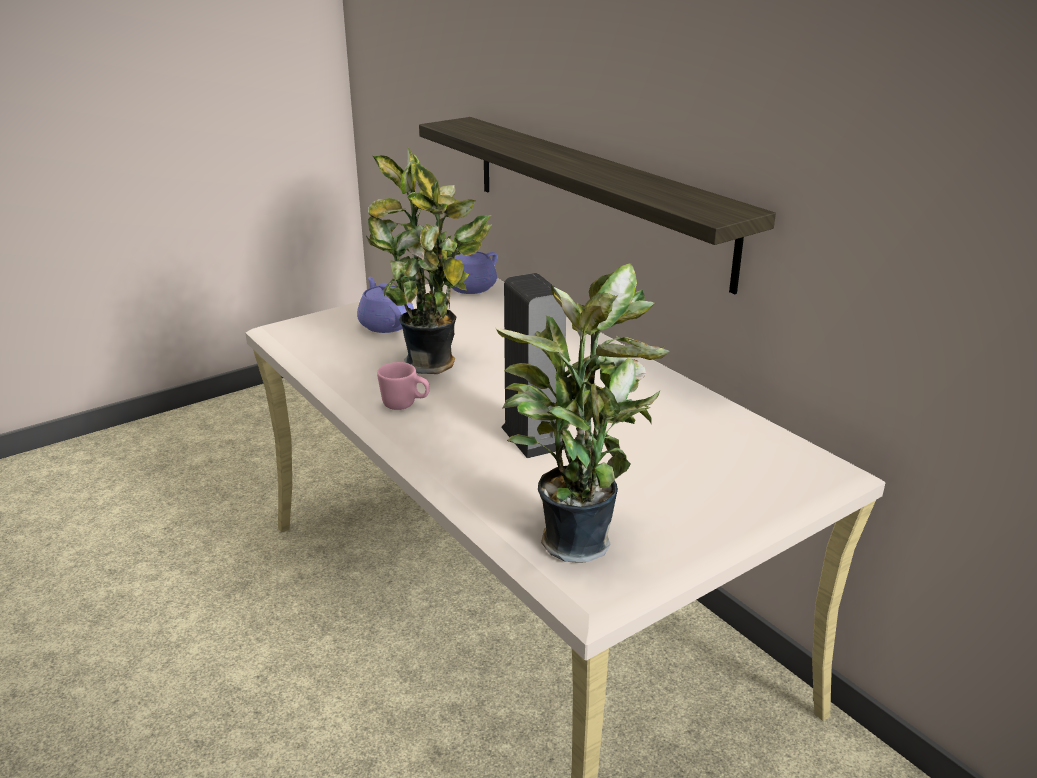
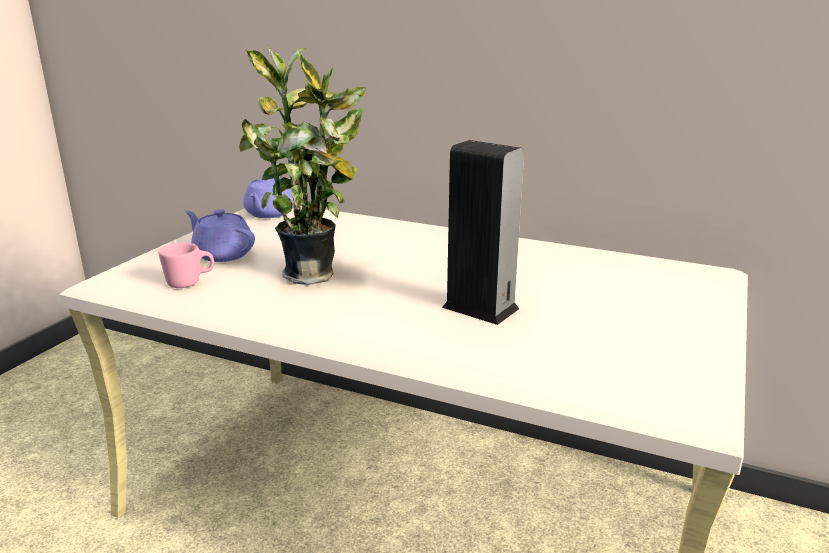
camera: 30 degrees left, 5 degrees down
(405, 405) = (328, 312): pink mug -> pink mug (190, 283)
(576, 538) = (625, 373): potted plant -> none
(594, 196) = (396, 100): shelf -> none

